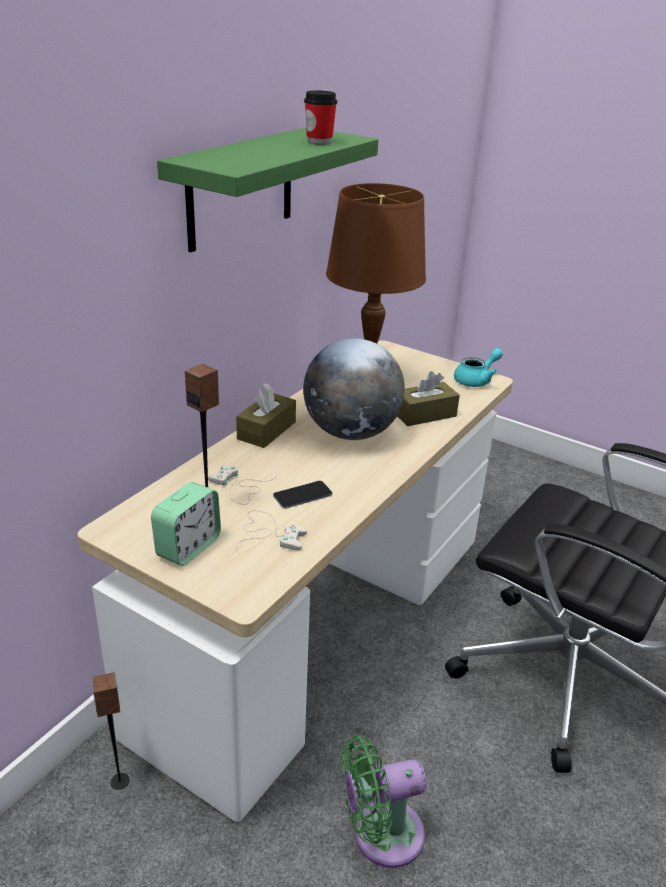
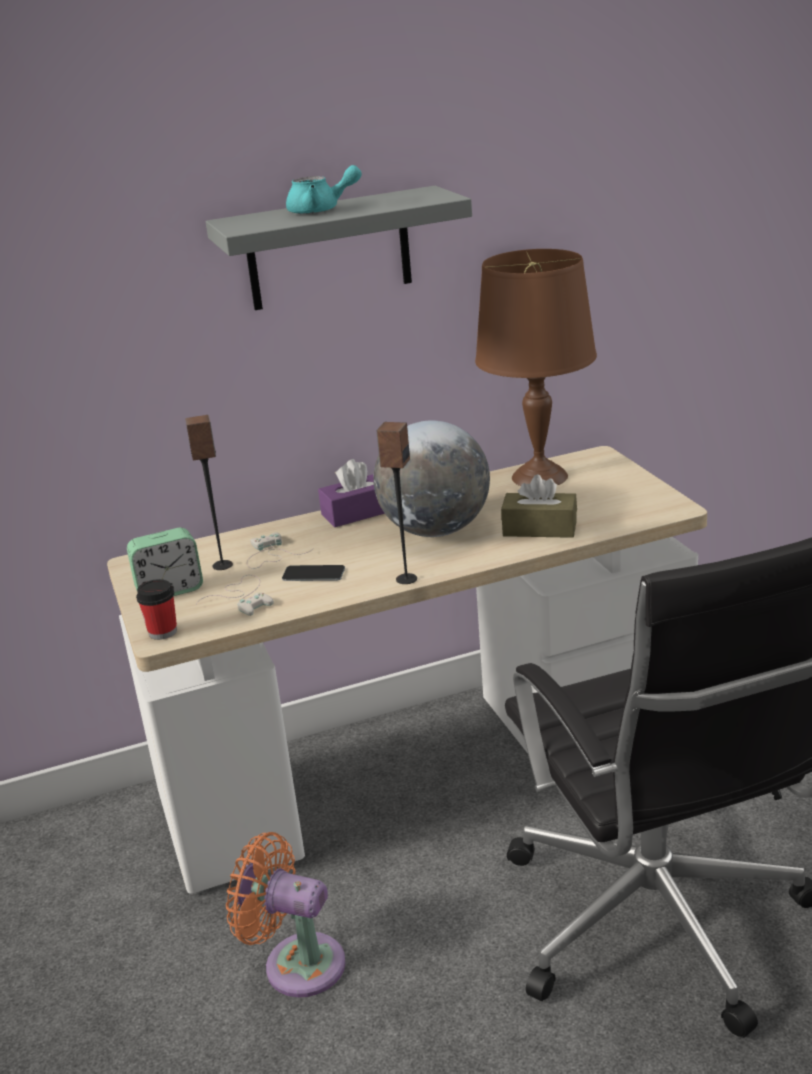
camera: 40 degrees right, 5 degrees down
(119, 781) = (135, 824): speaker -> speaker (406, 579)
(240, 188) = (328, 249): green shelf -> grey shelf
(266, 430) = (358, 512): brown tissue box -> purple tissue box
(319, 141) = (395, 202): cup -> cup (163, 632)
(380, 835) = (297, 963): green fan -> orange fan
(476, 380) = (657, 505): turquoise teapot -> turquoise teapot (321, 210)

